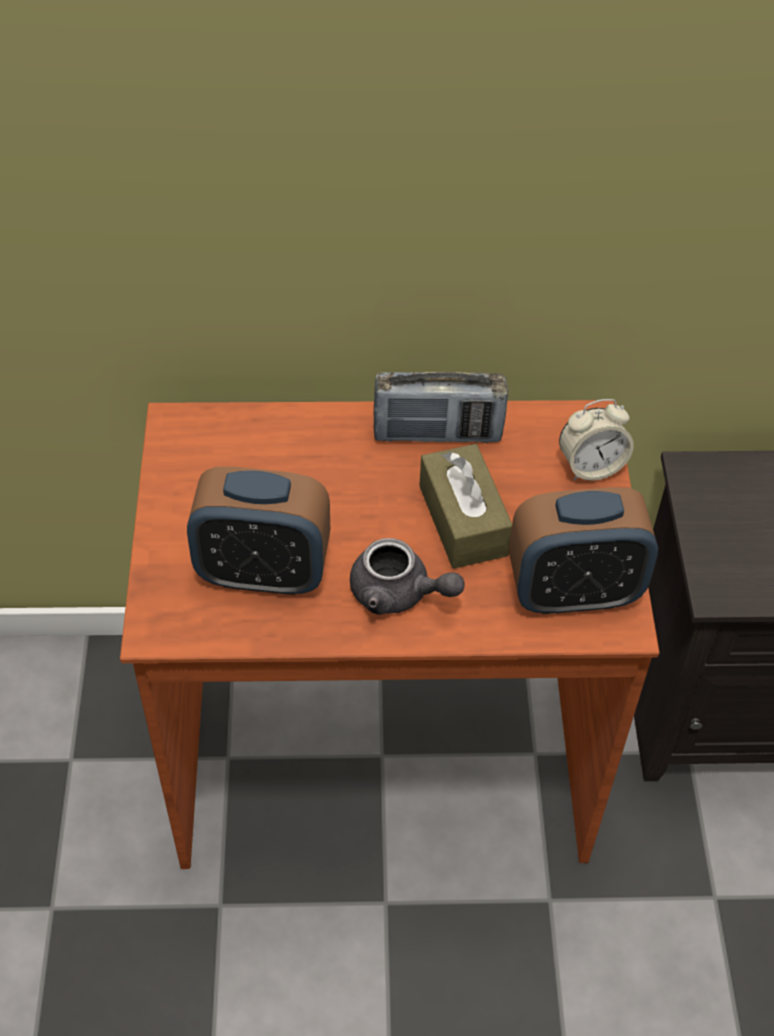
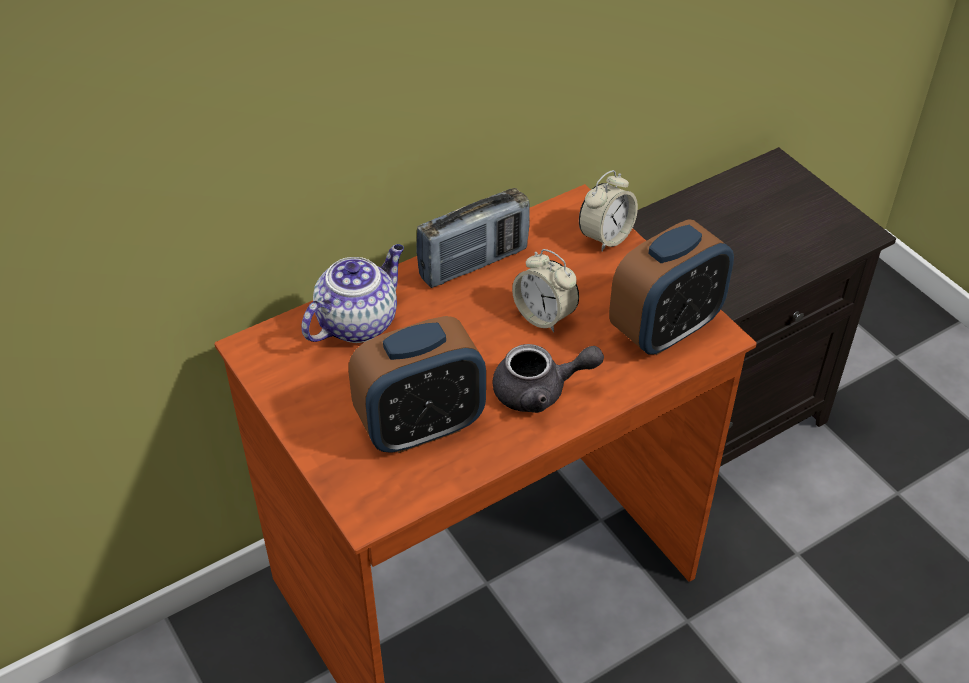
camera: 30 degrees left, 5 degrees down
(285, 442) = (358, 321): none -> teapot
(463, 520) = (544, 316): brown tissue box -> alarm clock

